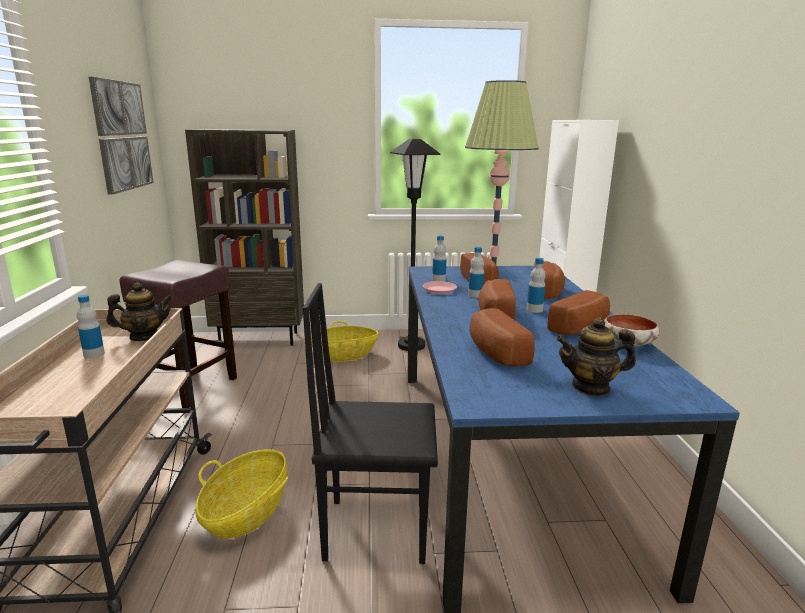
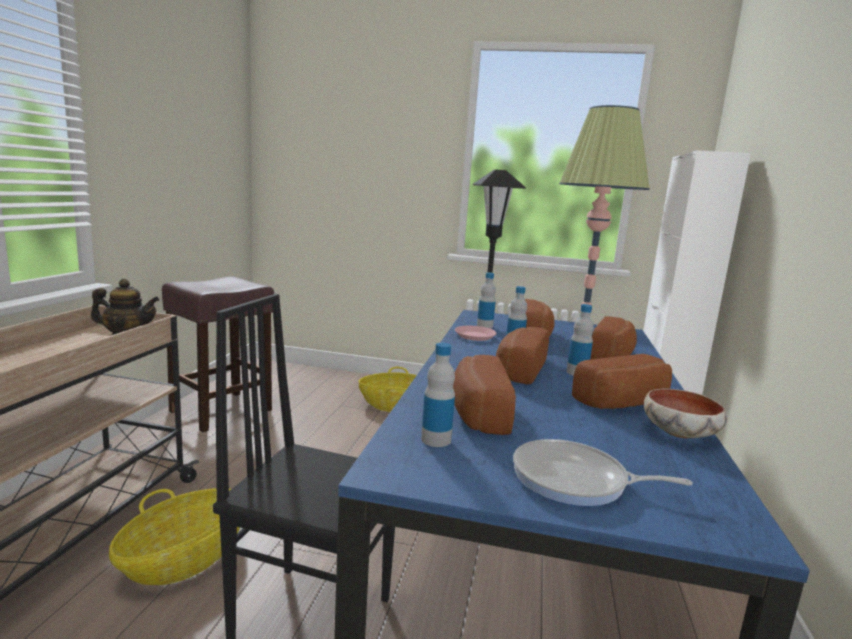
camera: 15 degrees right, 5 degrees down
(94, 354) = (62, 347): bottle -> bottle (436, 440)
(122, 136) = (197, 147): picture -> none
(260, 339) = (320, 375): brown bookcase -> none
(591, 387) = (575, 481): teapot -> frying pan

